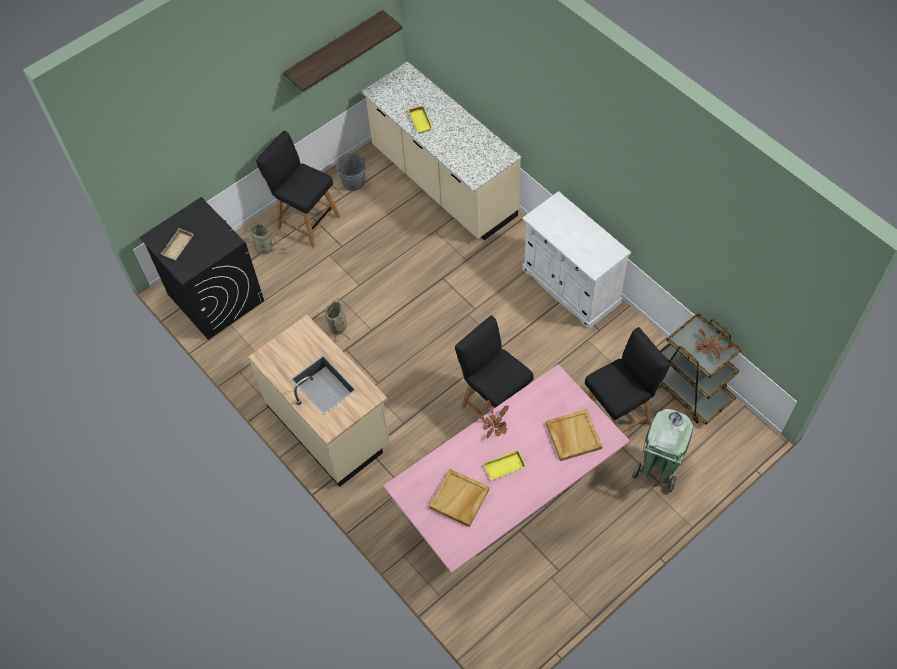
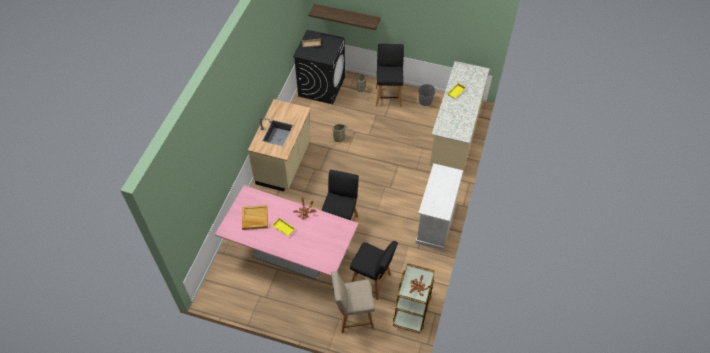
camera: 55 degrees right, 5 degrees down
(335, 49) = (451, 28): shelf -> shelf (347, 16)
(572, 435) = (320, 249): beige tray -> none
(658, 468) = (353, 316): green trash can -> beige chair

